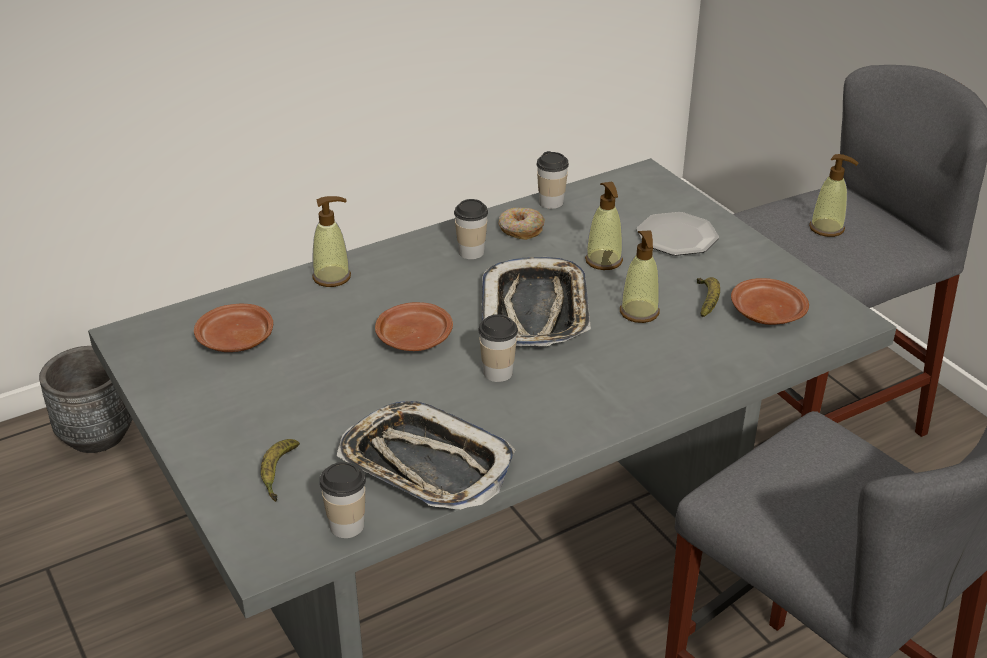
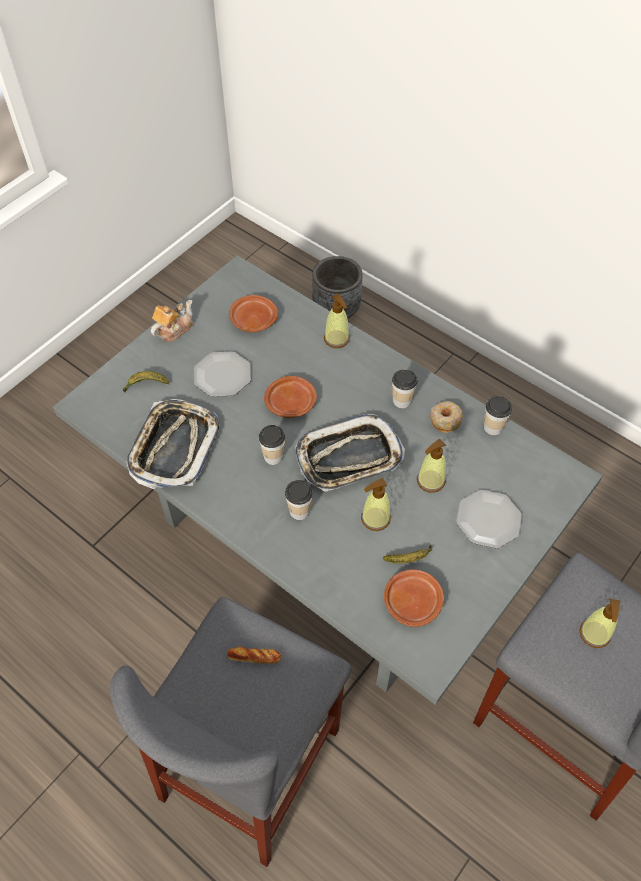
camera: 70 degrees right, 20 degrees up
(186, 422) = (174, 329): none -> teapot
(320, 391) = (222, 376): none -> plate
(347, 526) = (114, 429): cup -> cup (299, 511)
(792, 479) = (254, 657): none -> bread

